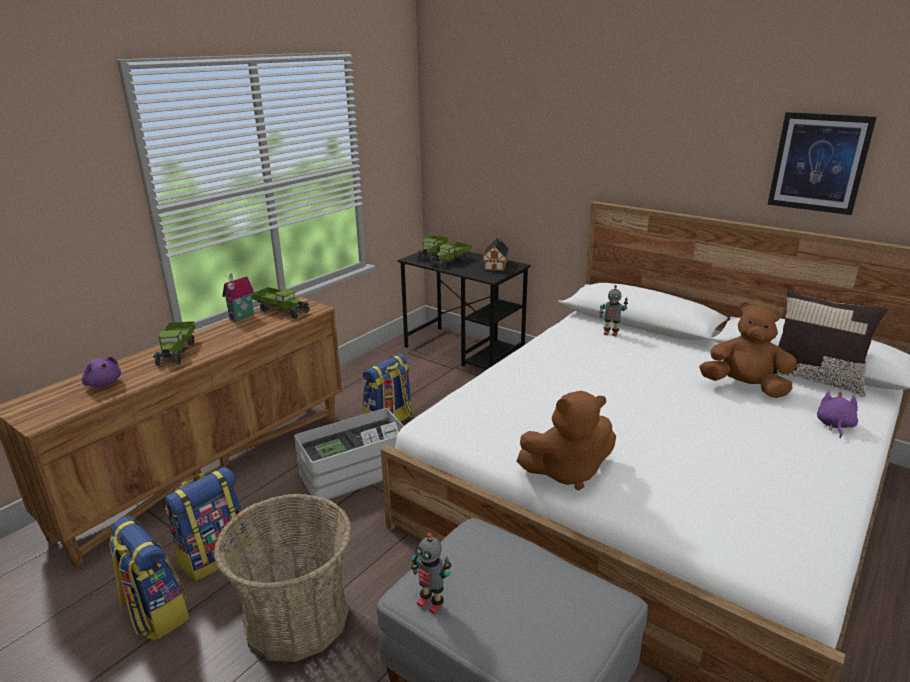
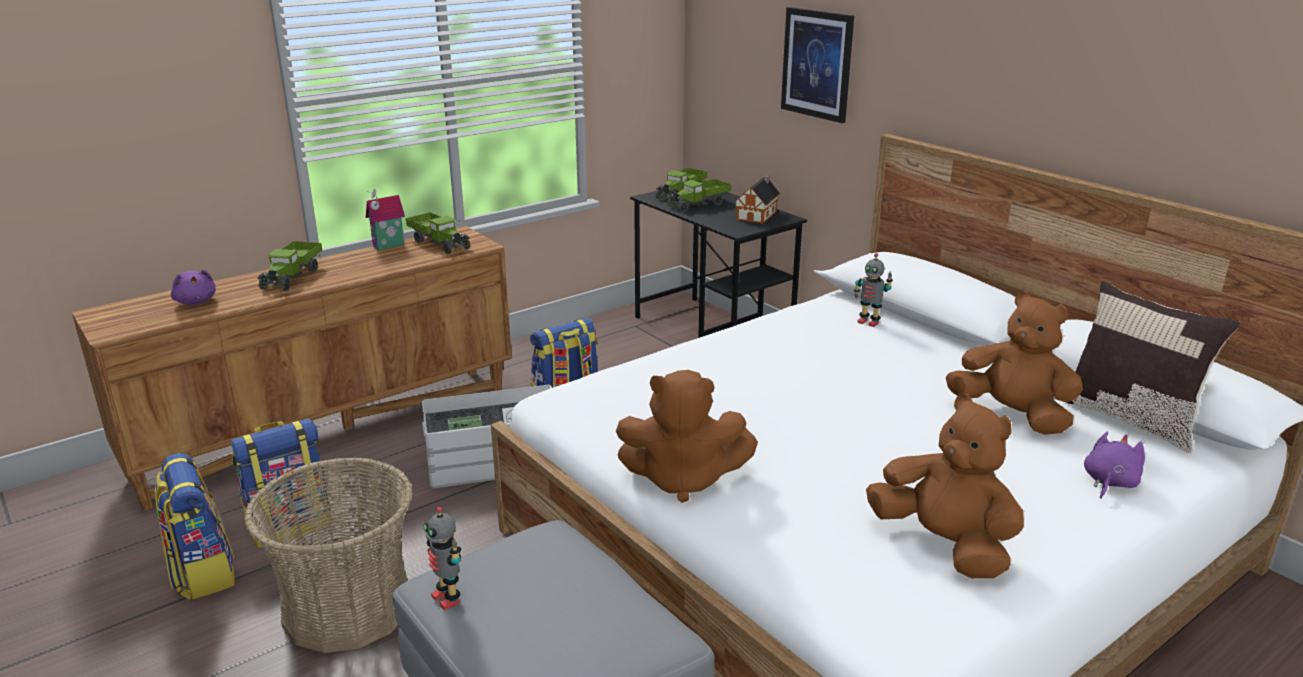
camera: 15 degrees right, 0 degrees up
(771, 489) = (944, 545): none -> brown plush toy
(819, 163) = (1183, 96): picture -> picture (817, 64)

